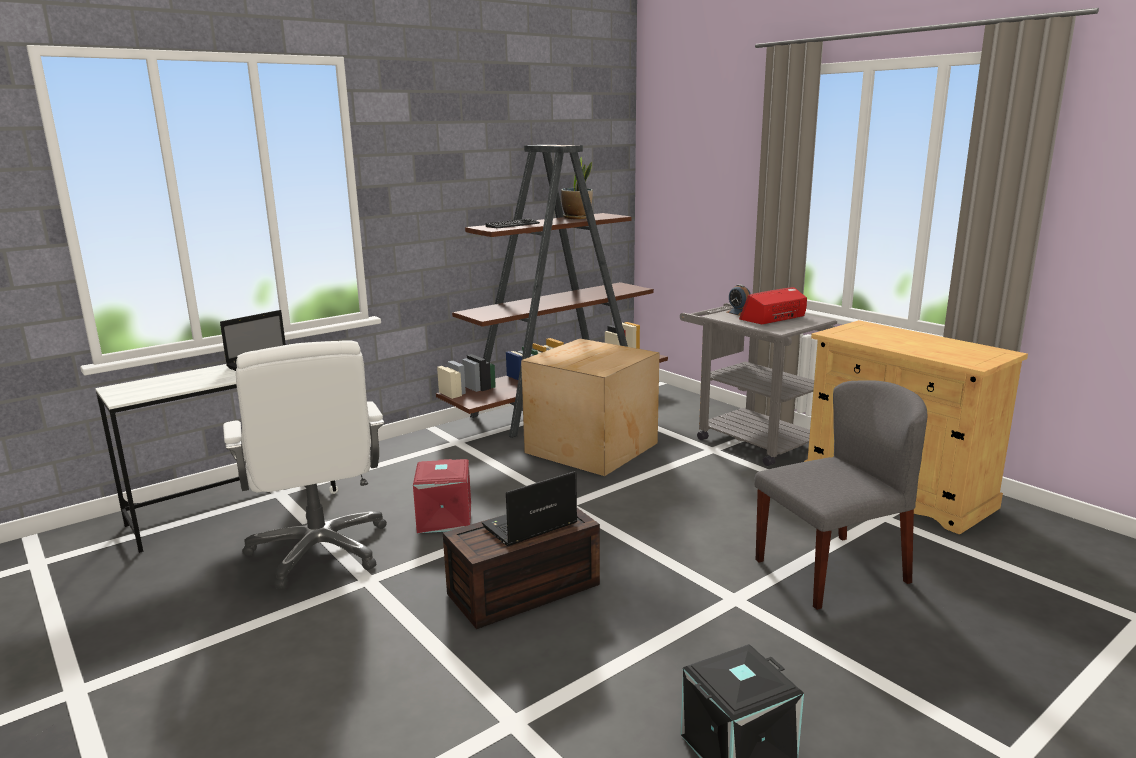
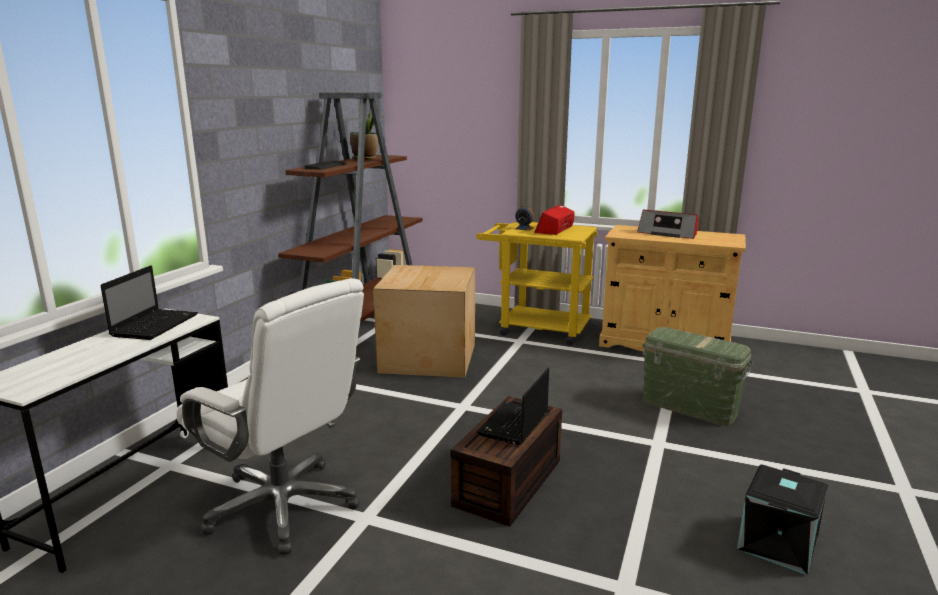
camera: 30 degrees left, 0 degrees up
(443, 519) = (371, 444): red storage box -> none
(749, 439) = (536, 328): grey cart -> yellow cart
(831, 570) = (690, 406): grey chair -> green storage box
(908, 339) = (668, 233): none -> radio

